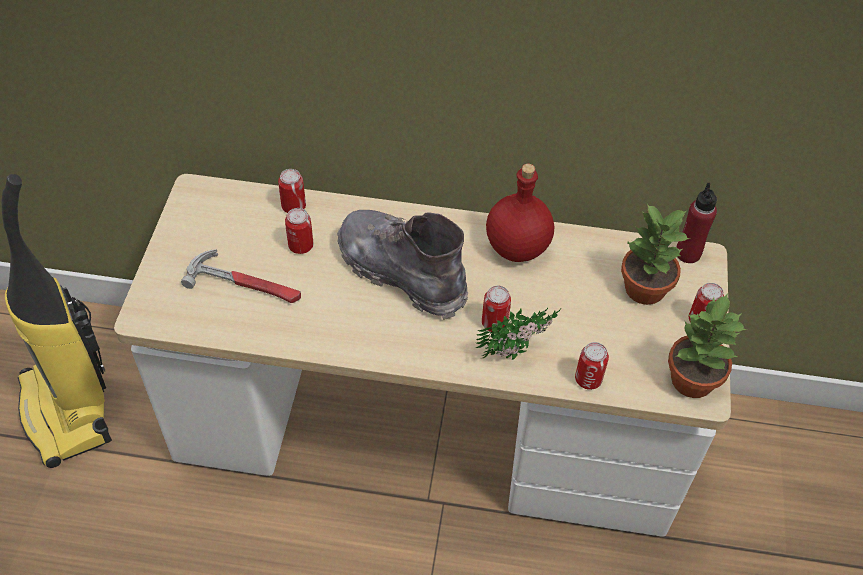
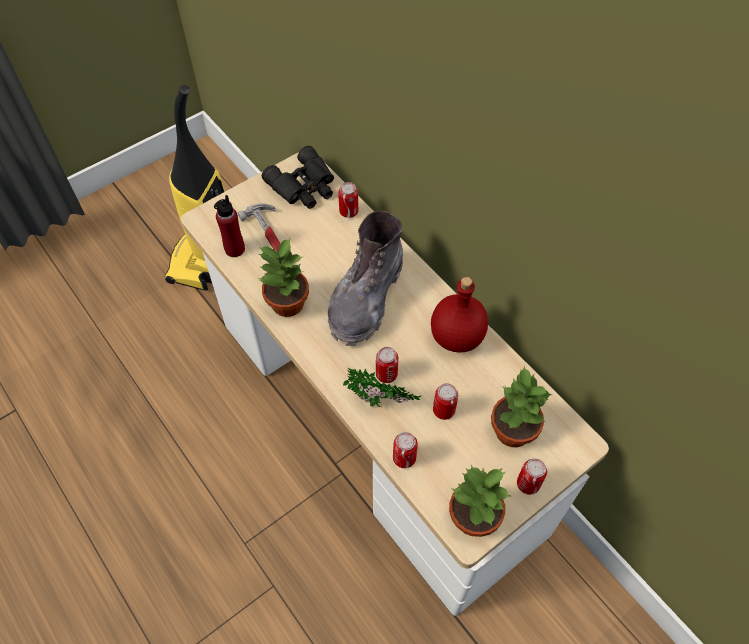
camera: 45 degrees right, 5 degrees up
(220, 212) = (304, 186): none -> black binoculars
(301, 246) = (326, 239): can -> can (444, 410)
(330, 331) = (286, 303): none -> potted plant
(401, 273) = (366, 299): grey boot -> grey boot turned 150 degrees counterclockwise
(688, 253) = (573, 432): red bottle -> red bottle (234, 249)

